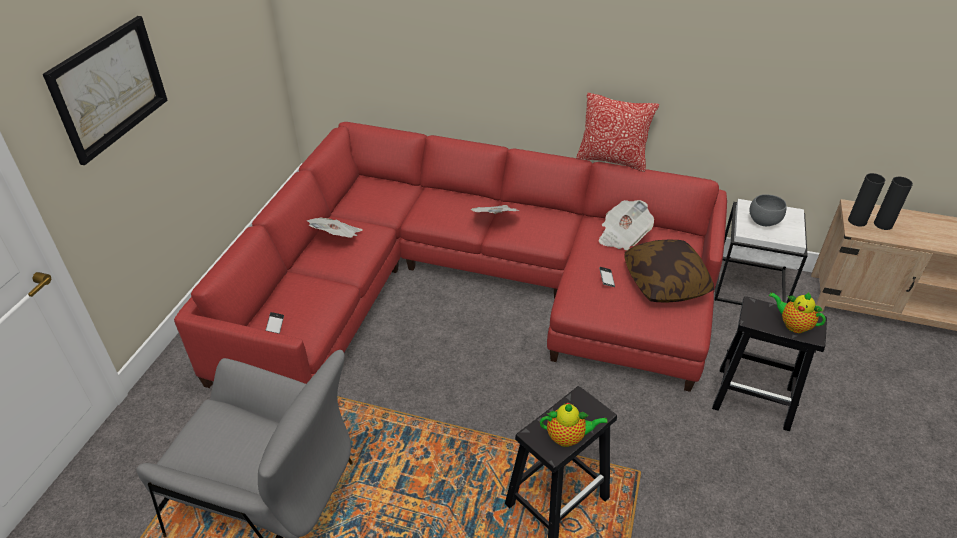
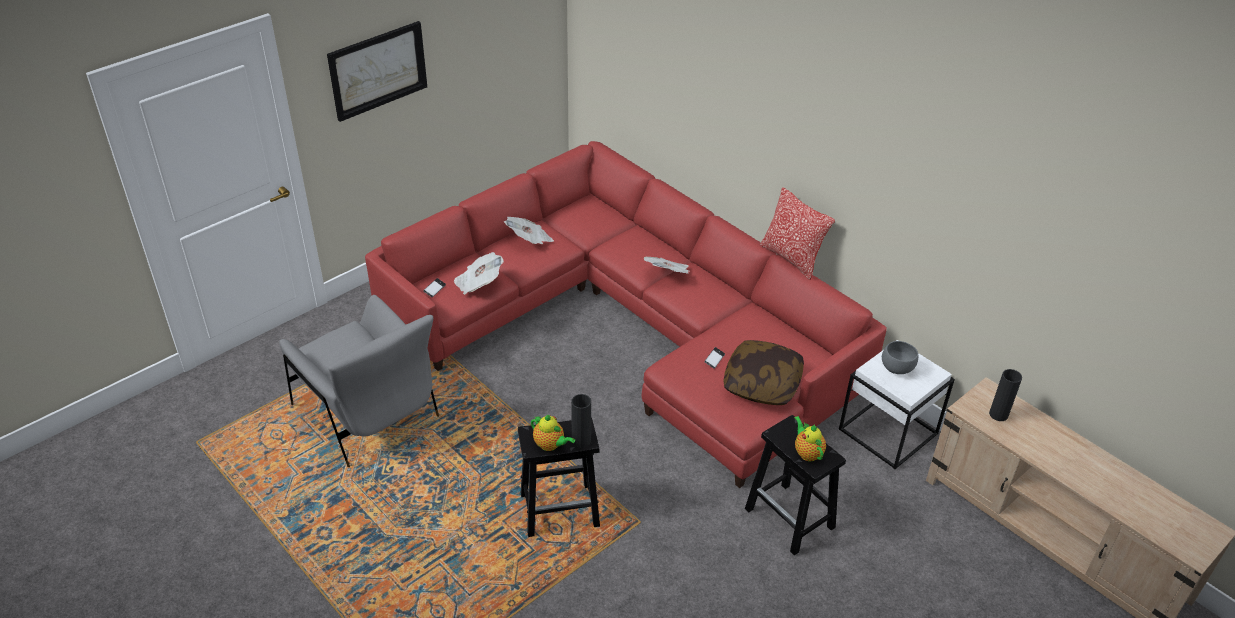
camera: 30 degrees right, 0 degrees up
(622, 236) = (763, 331): newspaper -> newspaper (478, 283)
(857, 221) = (976, 401): black vase -> black vase (581, 440)

